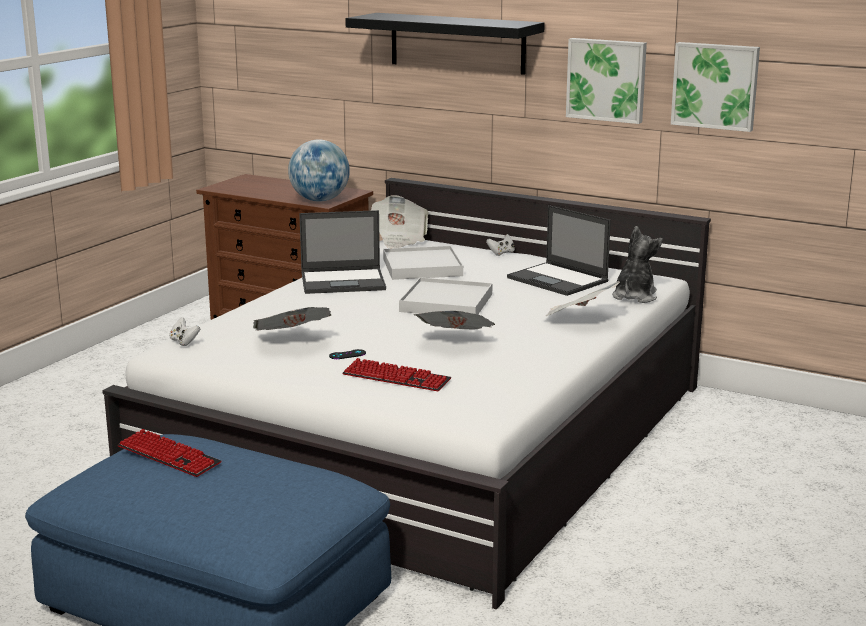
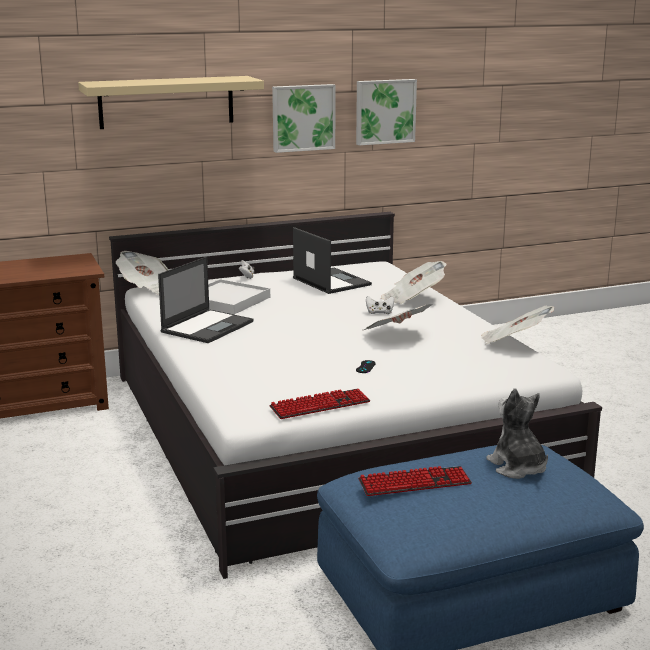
camera: 50 degrees left, 0 degrees up
(184, 342) = (239, 405): white game controller -> white game controller (379, 312)
(292, 340) = (310, 372): newspaper -> newspaper (513, 343)
(320, 200) = (76, 269): globe -> none
(396, 378) = (435, 367): keyboard -> keyboard (320, 405)
(446, 303) = (317, 315): white tray -> none
(457, 43) = (166, 102): black shelf -> beige shelf
(558, 280) = (330, 281): laptop -> laptop turned 120 degrees counterclockwise
(634, 296) = (397, 277): plush toy -> plush toy (517, 467)

